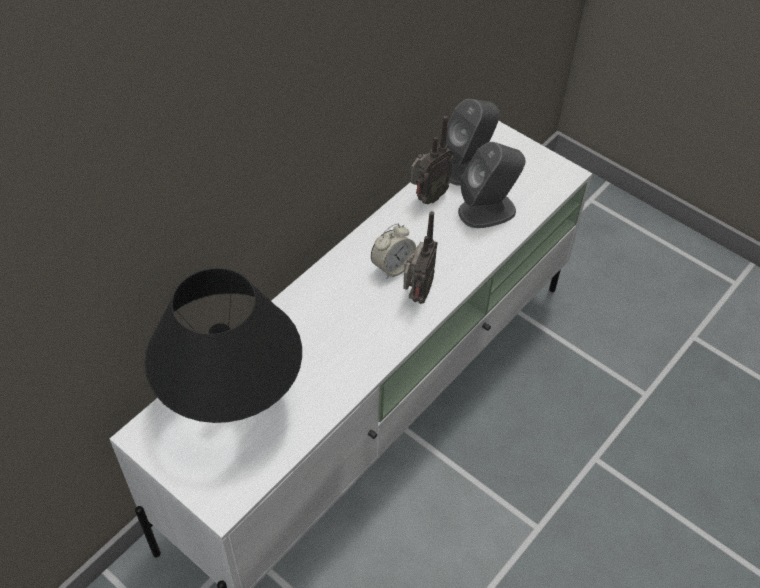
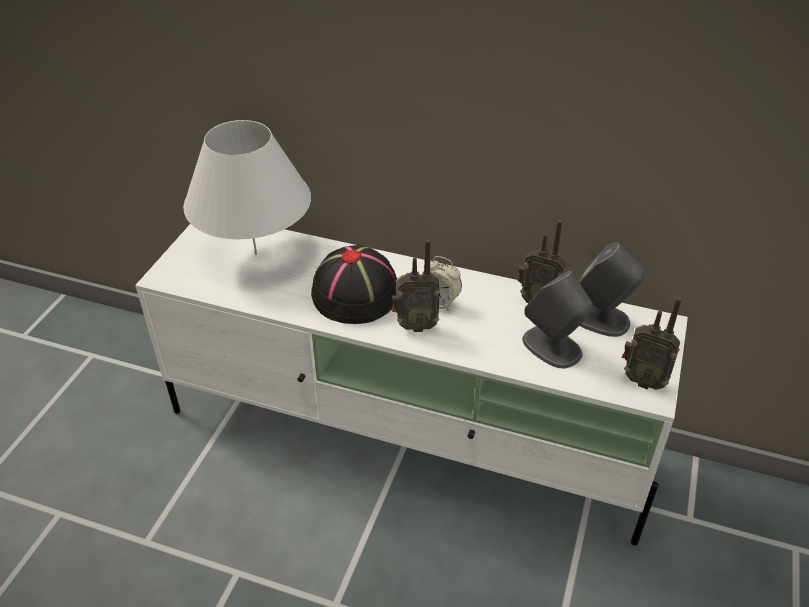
camera: 70 degrees right, 10 degrees down
(232, 400) = (255, 254): black table lamp -> white table lamp
(347, 327) = (356, 293): none -> black hat
(547, 172) = (642, 380): none -> radio

